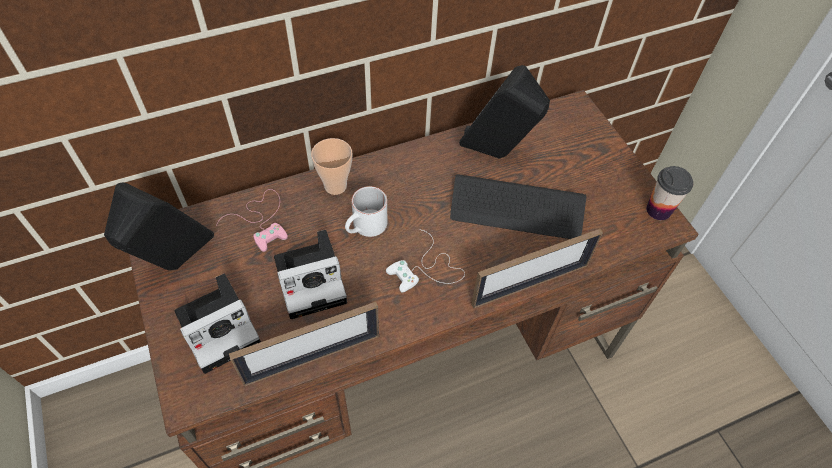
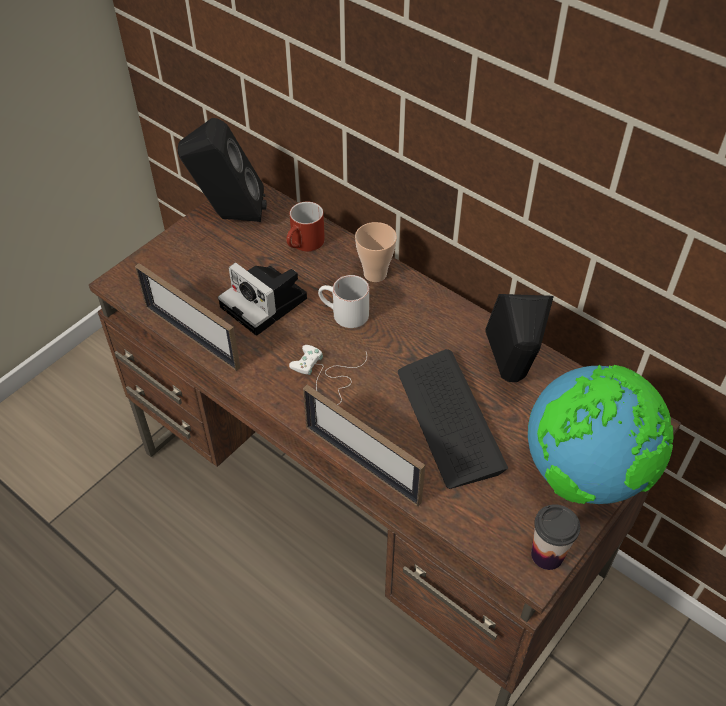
camera: 65 degrees right, 5 degrees down
(221, 326) = (190, 270): camera -> none
(262, 220) = (304, 245): pink game controller -> red mug
(602, 157) = (585, 473): none -> globe

